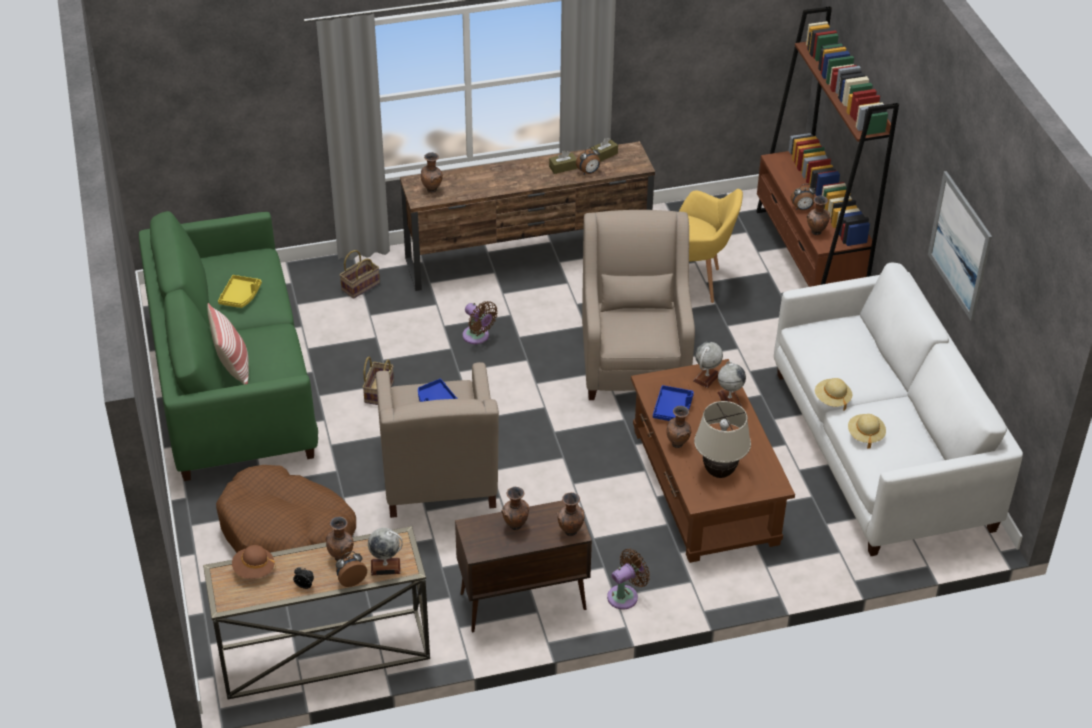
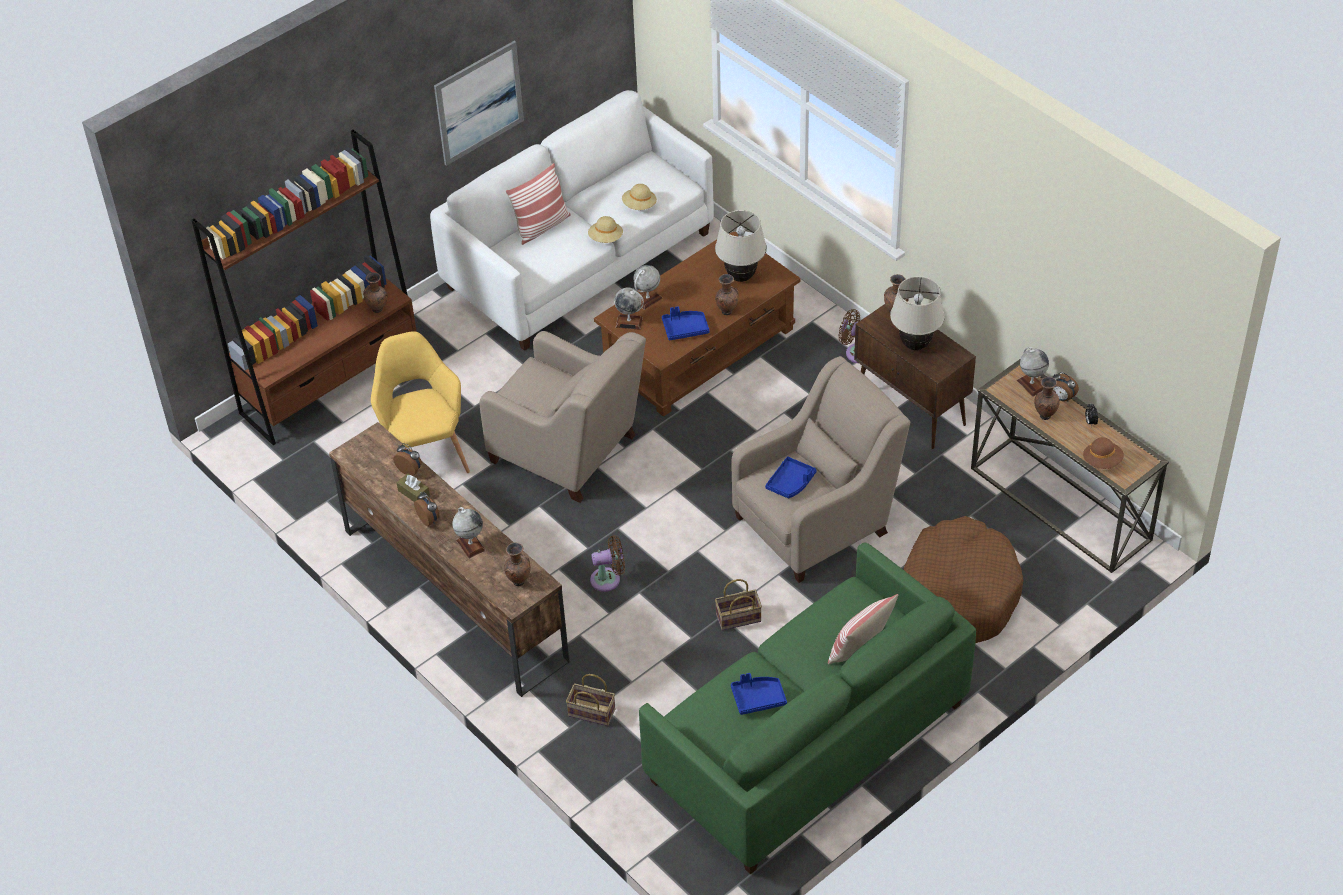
camera: 115 degrees left, 5 degrees up
(240, 296) = (758, 698): yellow tray -> blue tray
(477, 337) = (608, 579): brown fan -> brown fan turned 60 degrees clockwise
(487, 178) = (470, 545): none -> globe
(515, 527) = (915, 345): brown vase -> beige table lamp
(604, 155) = (371, 470): brown tissue box -> none
(634, 361) = (567, 451): beige armchair -> beige armchair turned 120 degrees counterclockwise
(802, 208) = (343, 330): alarm clock -> alarm clock (429, 519)
(873, 361) = (541, 226): none -> pillow

